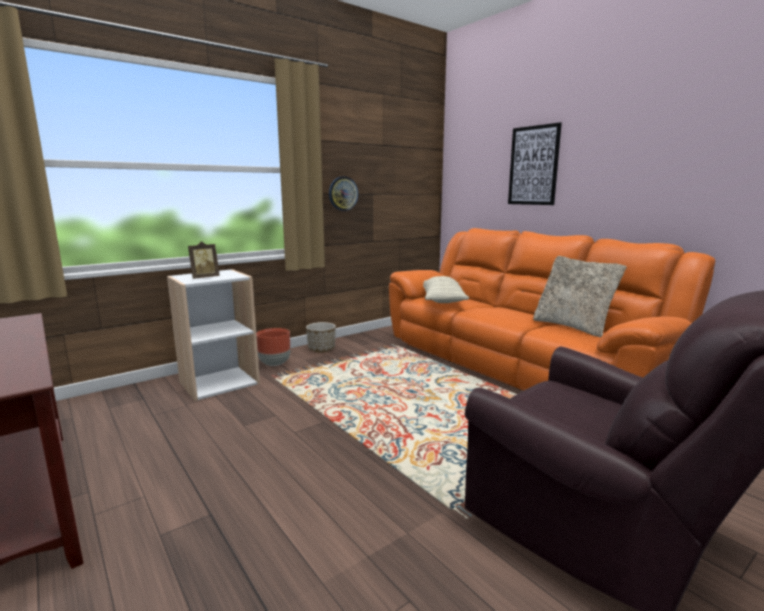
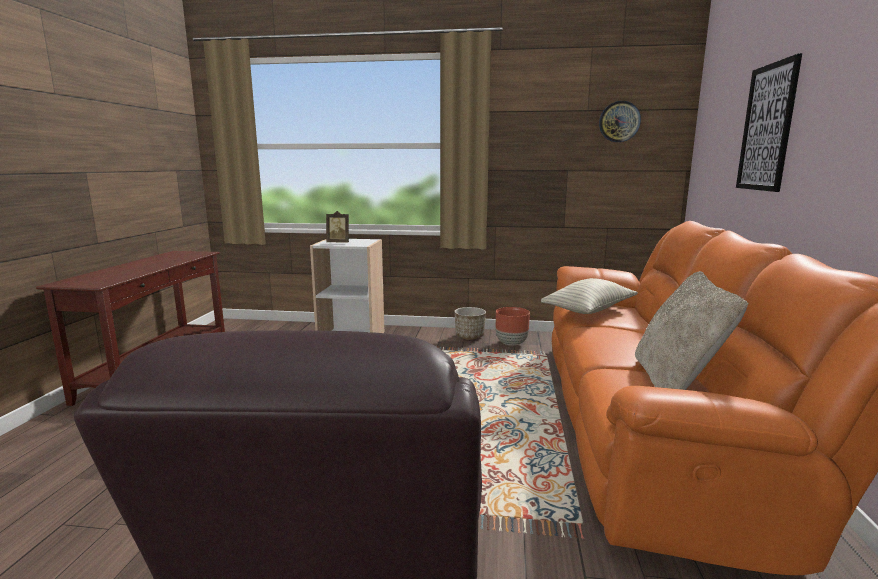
camera: 45 degrees right, 0 degrees up
(275, 364) = (412, 336): brown planter -> brown planter (511, 343)
(343, 193) = (523, 169): wall clock -> wall clock (619, 121)

